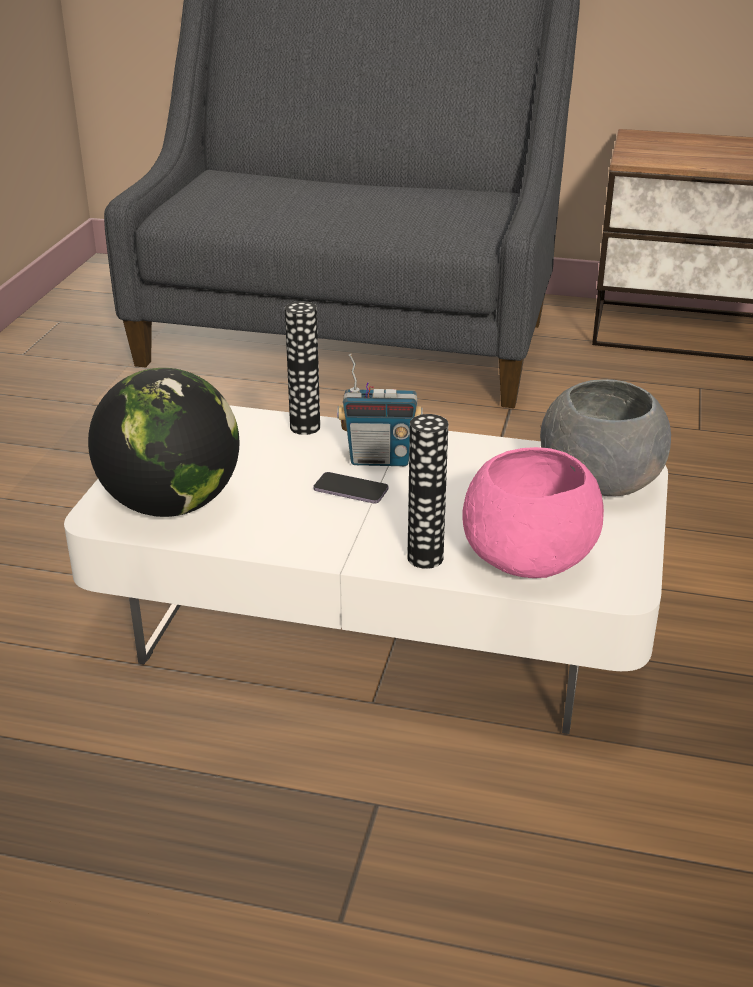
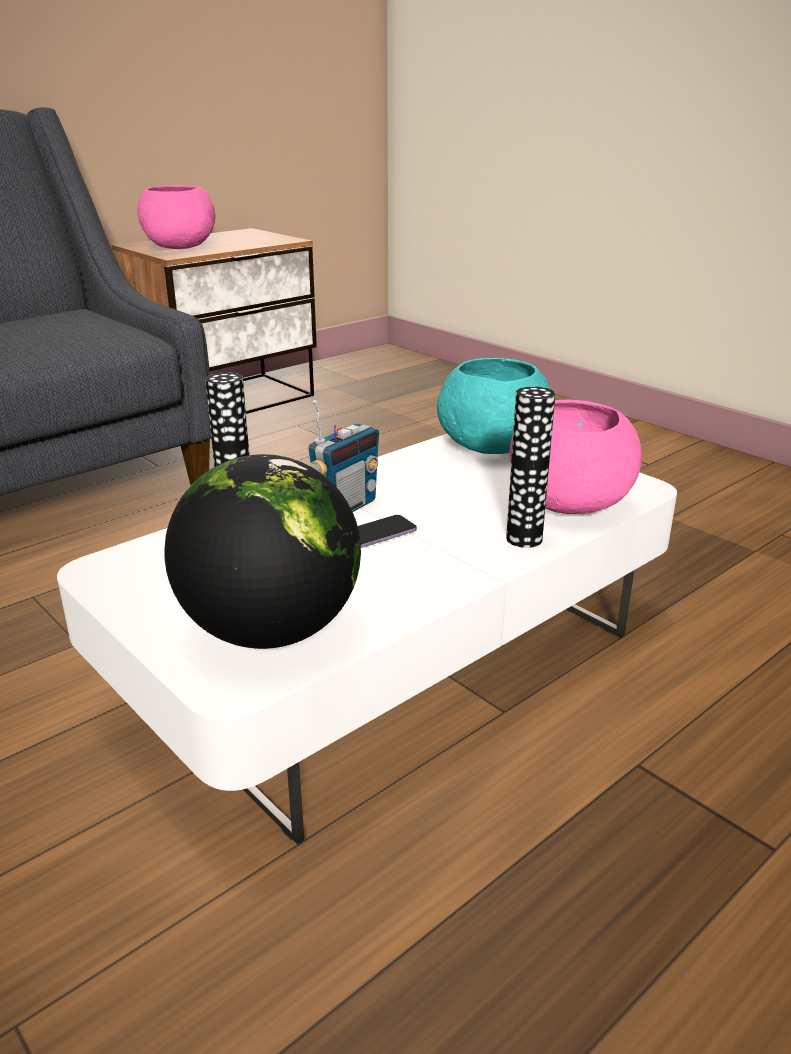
camera: 55 degrees left, 5 degrees down
(598, 479) = (490, 446): grey bowl -> turquoise bowl
(664, 150) = (180, 247): none -> pink bowl

